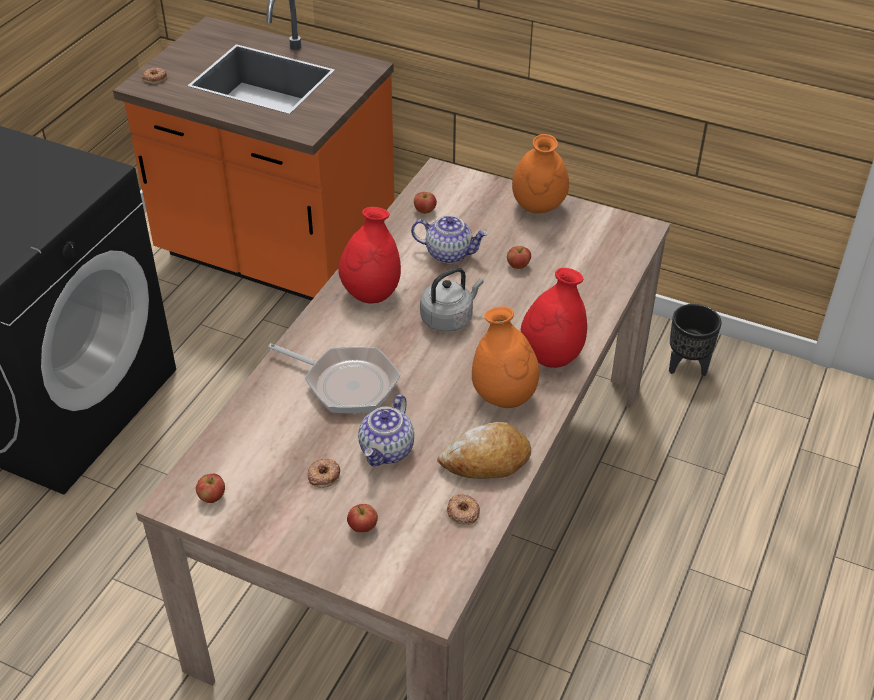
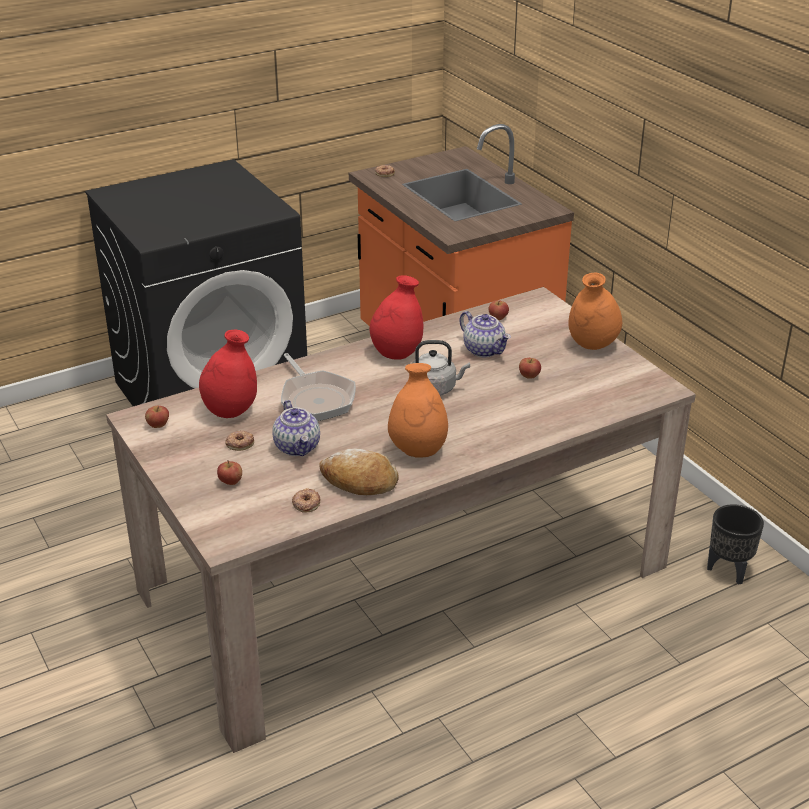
camera: 35 degrees right, 10 degrees down
(387, 450) = (298, 447): teapot -> teapot turned 75 degrees counterclockwise
(551, 356) = (485, 440): red vase -> red vase (230, 411)

